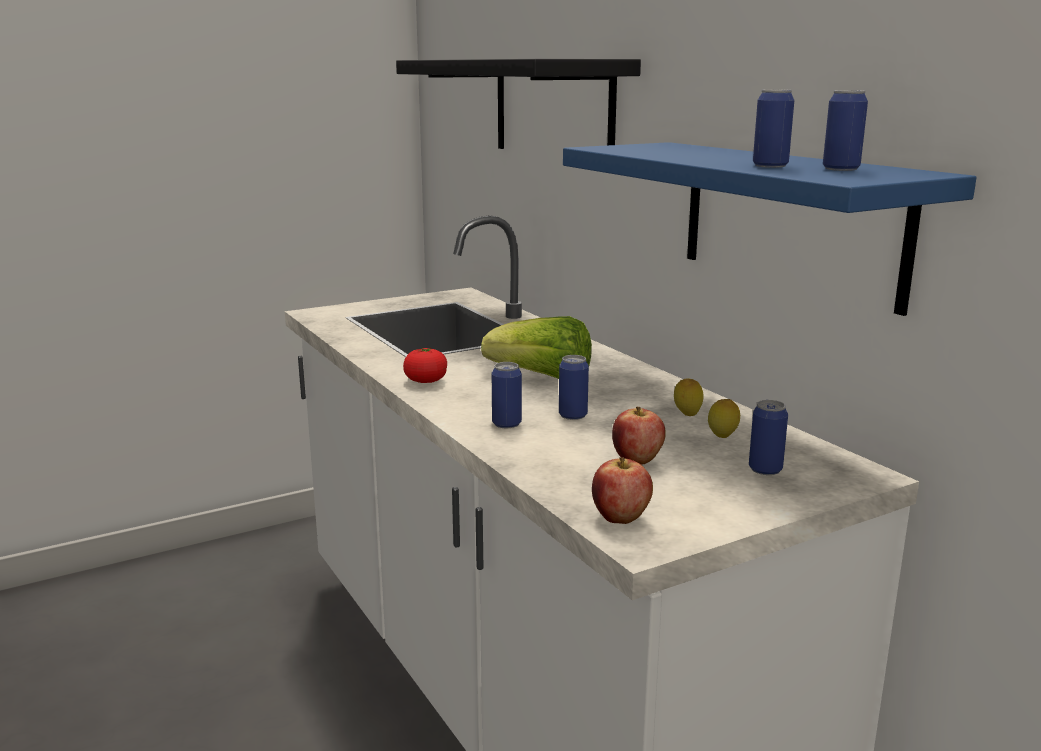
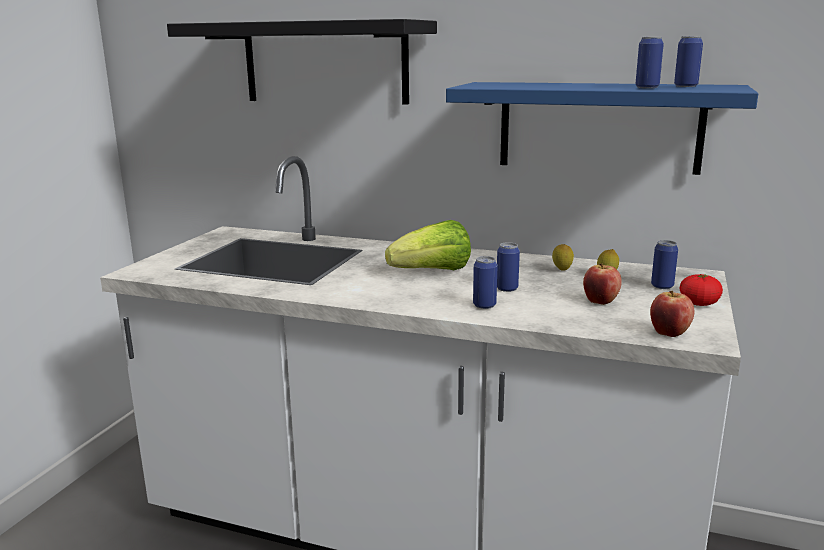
camera: 40 degrees left, 0 degrees up
(426, 381) = (362, 295): tomato -> tomato (699, 303)

